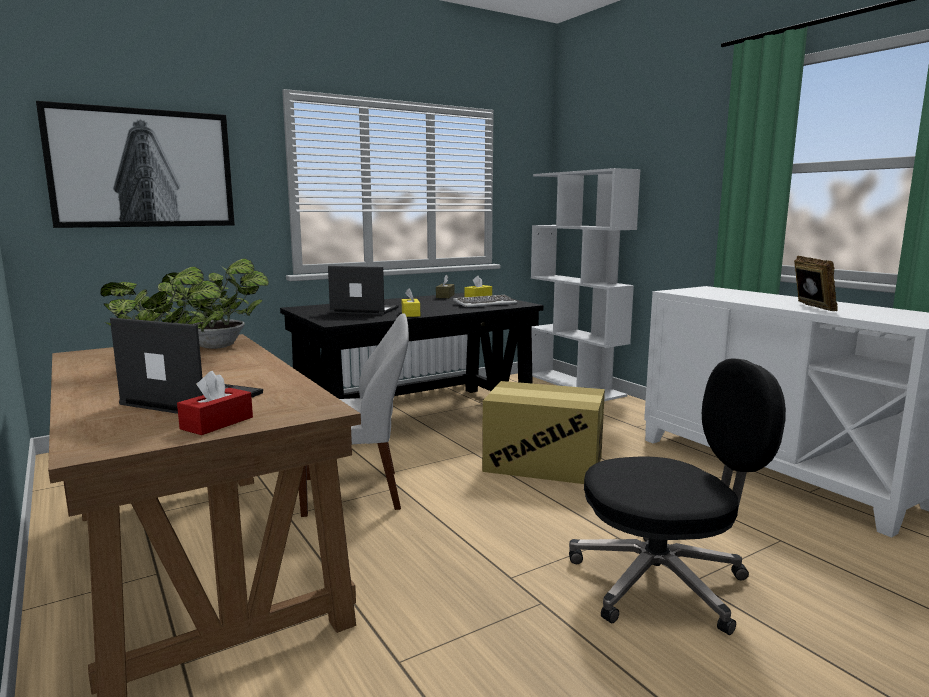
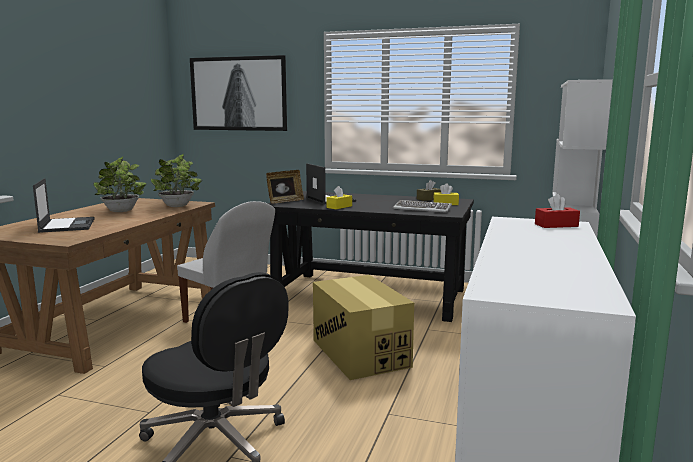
camera: 50 degrees right, 0 degrees up
(217, 423) = (30, 235): red tissue box -> red tissue box (556, 225)
(811, 307) = (516, 257): picture frame -> picture frame (285, 201)

